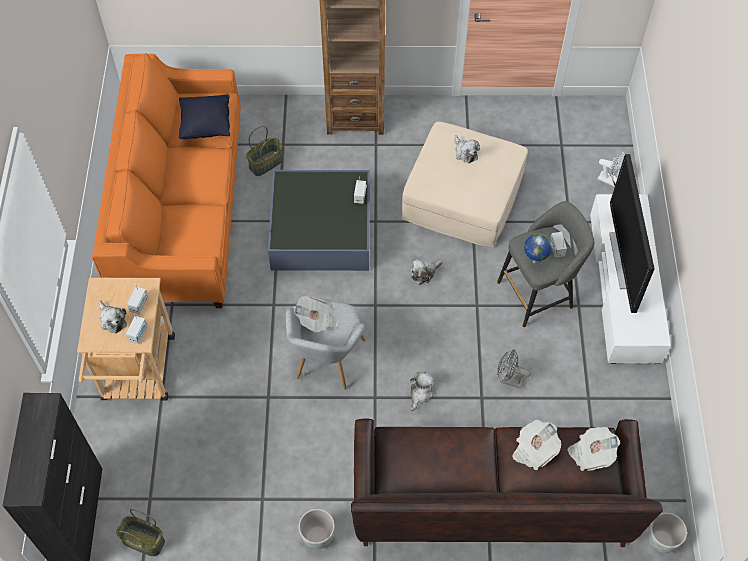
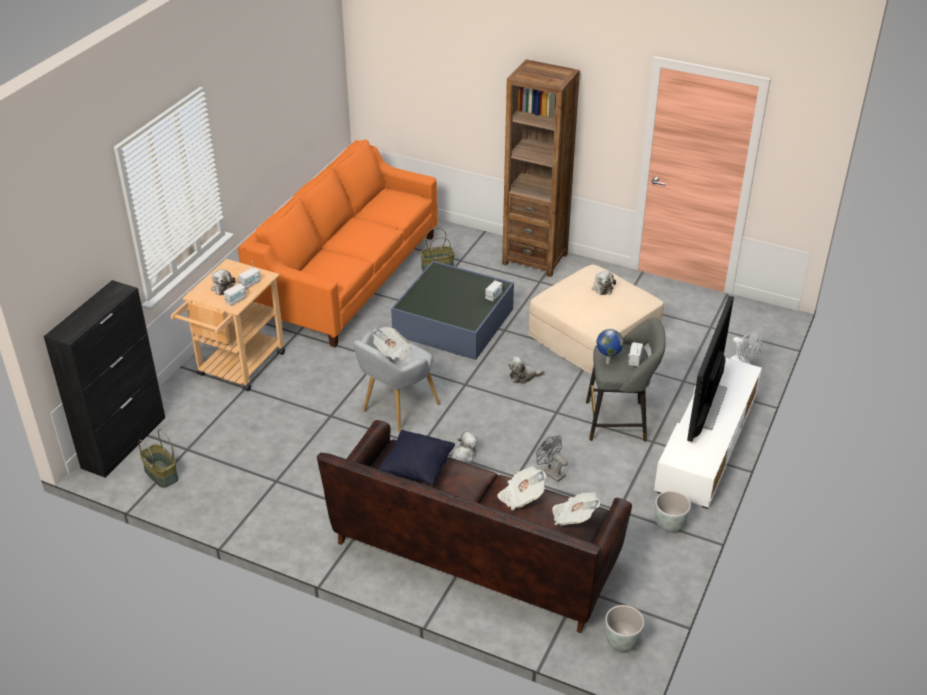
camera: 25 degrees right, 20 degrees down
(206, 126) = (392, 210): black pillow -> black pillow (417, 469)
(317, 536) = (303, 522): grey planter -> grey planter (669, 524)

